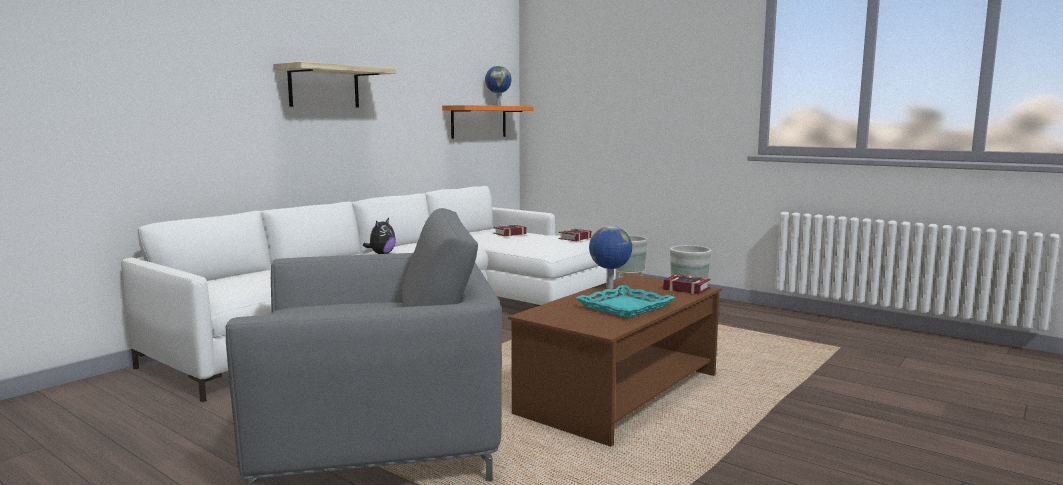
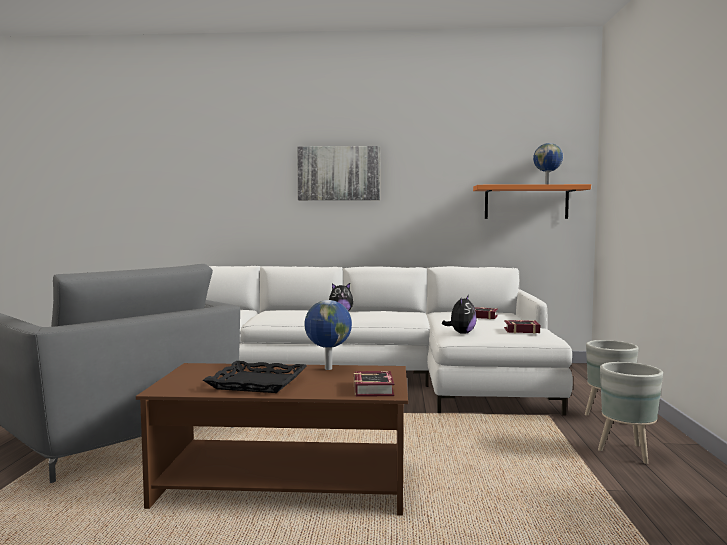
camera: 55 degrees right, 5 degrees down
(324, 87) = (339, 173): shelf -> picture
(546, 248) = (461, 333): none -> plush toy
(624, 307) = (257, 383): turquoise tray -> black tray

